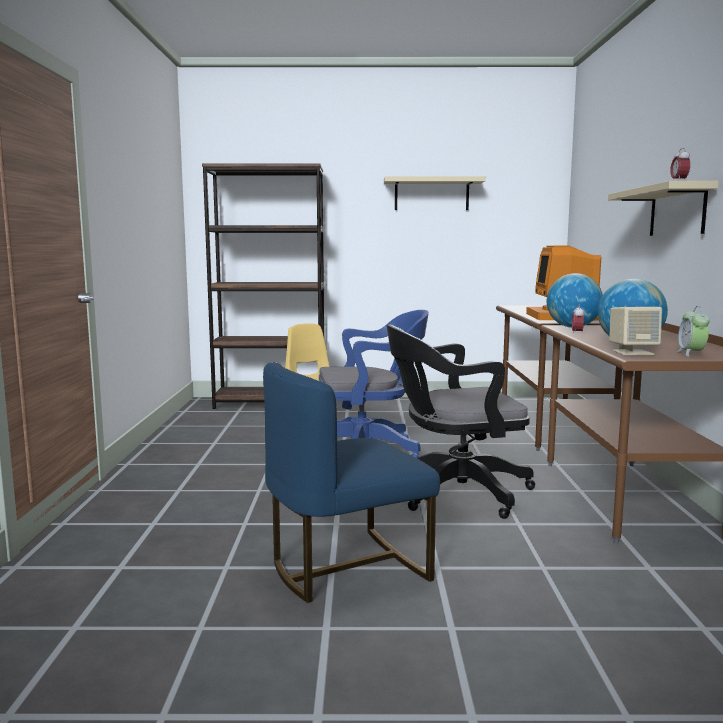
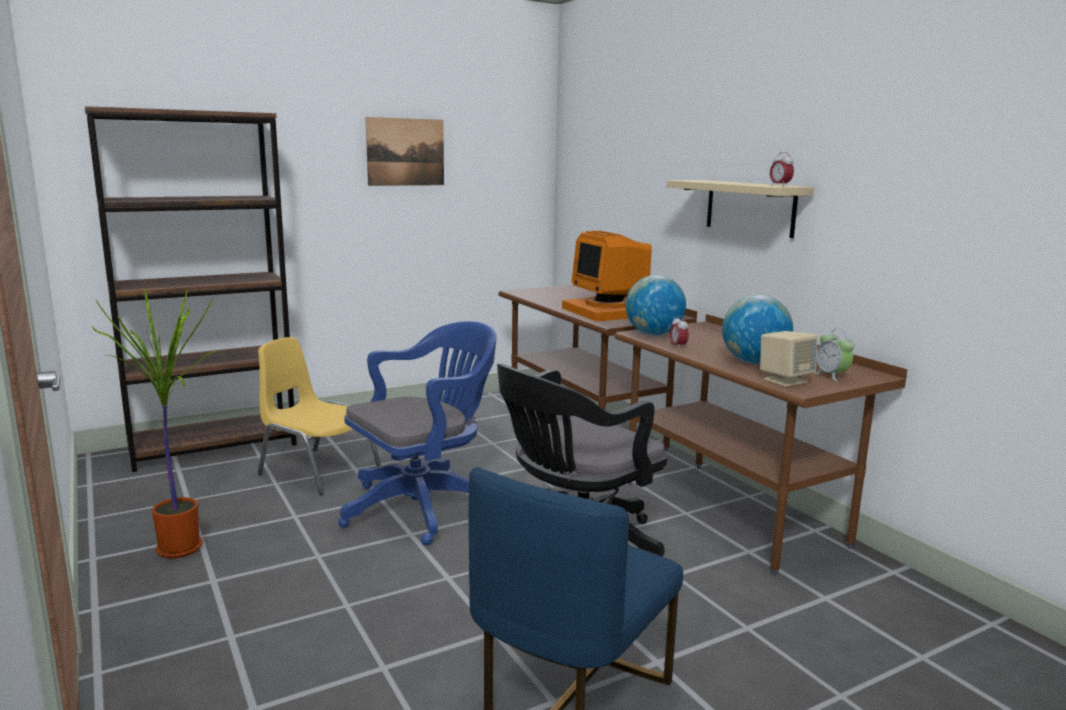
camera: 30 degrees left, 5 degrees up
(199, 446) = (182, 547): none -> potted plant
(431, 194) = (405, 152): beige shelf -> picture

